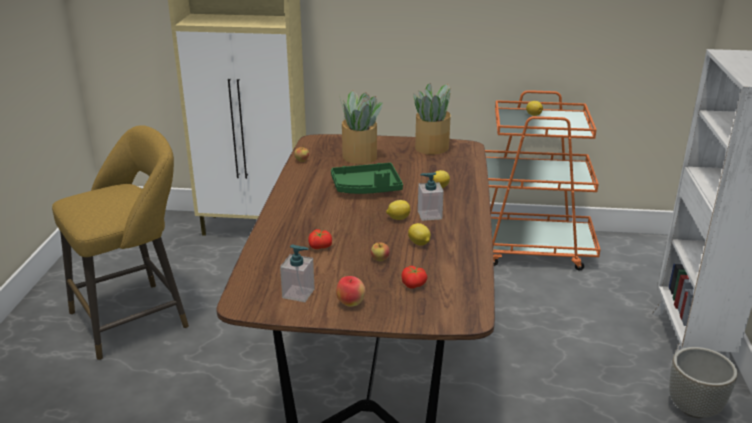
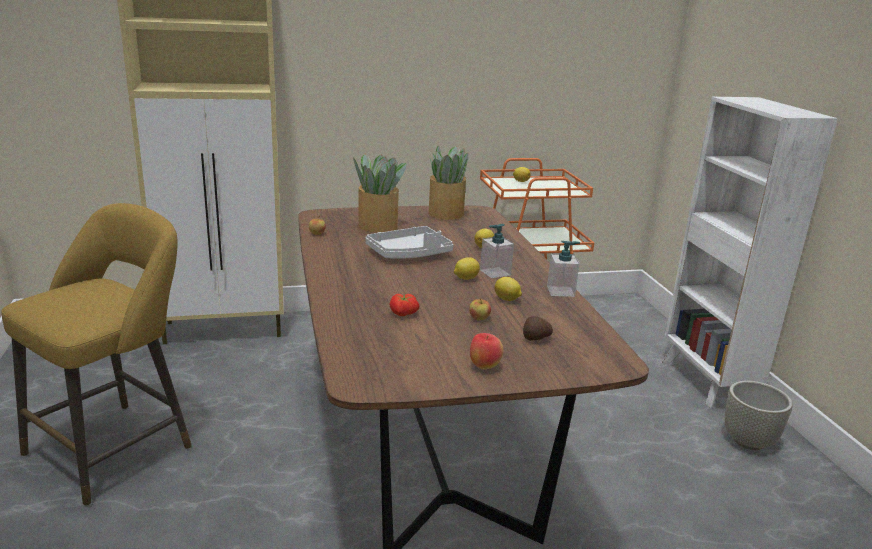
camera: 20 degrees left, 5 degrees down
(298, 293) = (417, 364): soap dispenser -> soap dispenser (561, 291)
(367, 188) = (409, 254): green tray -> grey tray
(414, 284) = (535, 338): tomato -> potato

